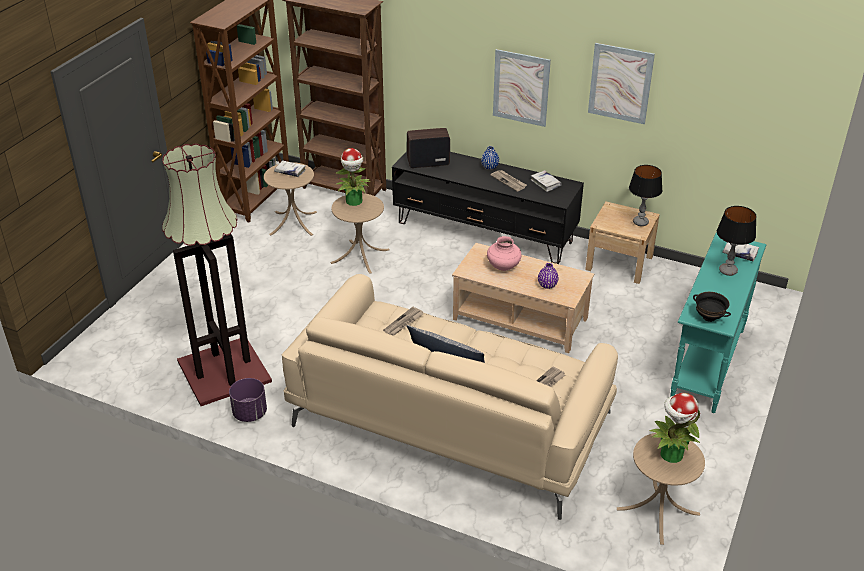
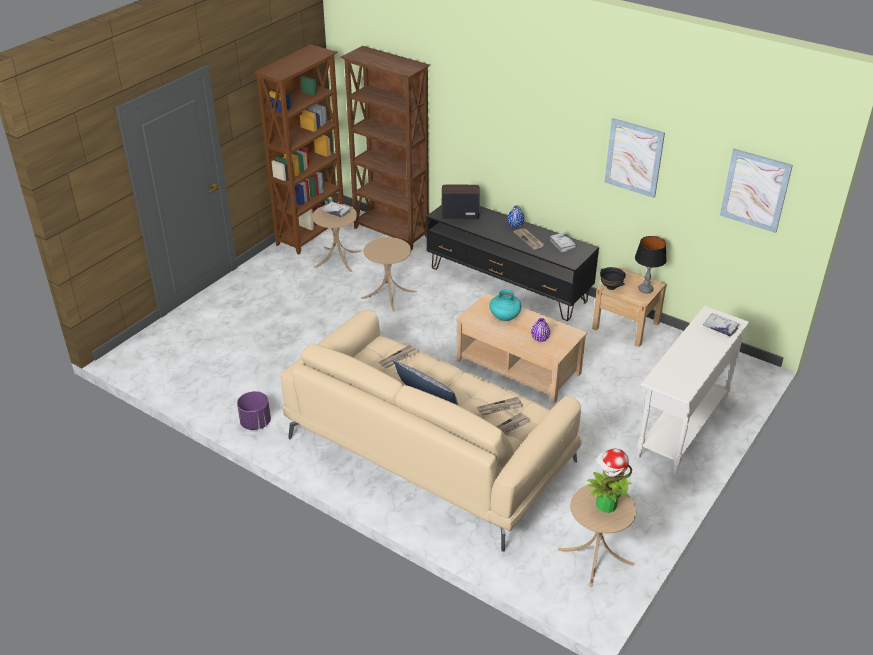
camera: 10 degrees right, 0 degrees up
(223, 372) = (242, 384): floor lamp -> none
(354, 201) = (386, 244): potted plant -> none
(503, 266) = (505, 317): pink vase -> turquoise vase
(521, 87) = (546, 154): picture -> picture (755, 190)
(528, 365) = (499, 408): none -> newspaper
(707, 364) = (682, 429): turquoise console table -> white console table
(708, 317) = (670, 384): black bowl -> black bowl (610, 287)
(727, 271) = (703, 343): table lamp -> none

